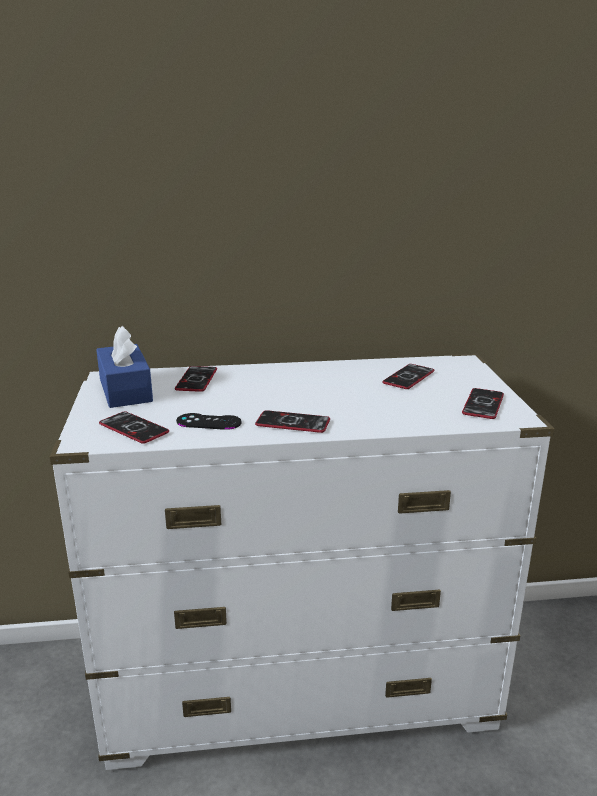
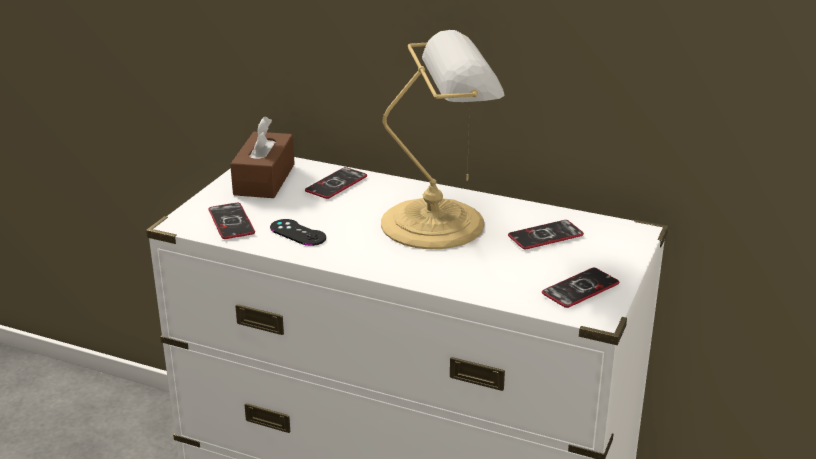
camera: 30 degrees right, 5 degrees up
(125, 390) = (264, 179): blue tissue box -> brown tissue box
(293, 423) = (368, 255): phone -> none
(317, 387) = (438, 222): none -> table lamp

